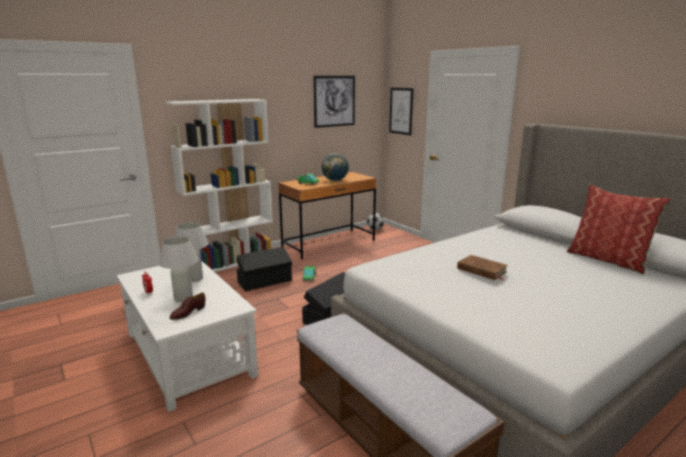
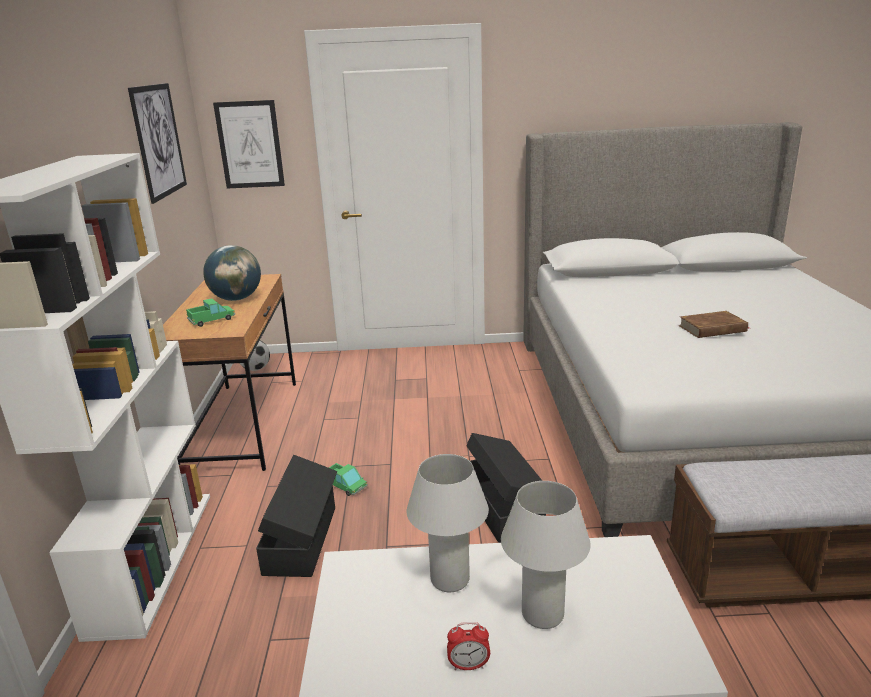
camera: 55 degrees left, 5 degrees up
(188, 312) = (619, 621): brown shoe -> none
(608, 260) = (713, 274): pillow -> none

